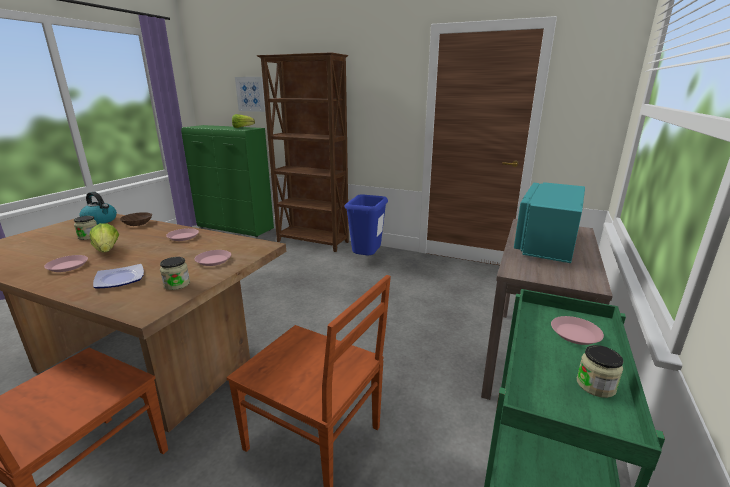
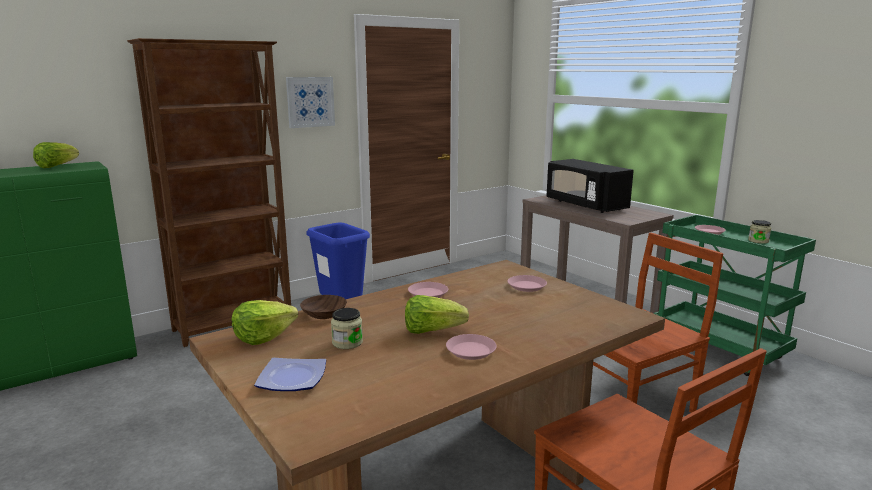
camera: 60 degrees left, 5 degrees down
(100, 221) = (263, 337): kettle -> lettuce
(121, 279) = (543, 324): plate -> plate (291, 378)
(177, 284) = (579, 302): jar -> none
(251, 94) = (56, 103): picture -> picture (310, 102)
(546, 244) = (585, 205): turquoise microwave -> black microwave

